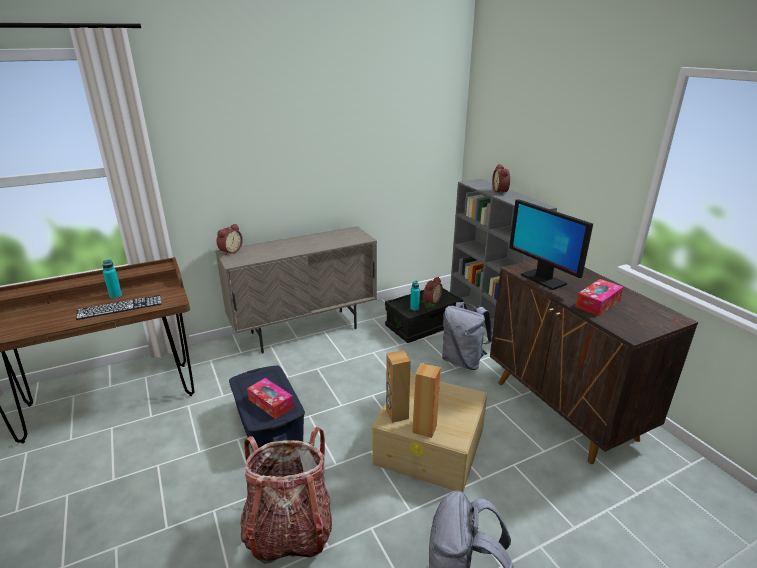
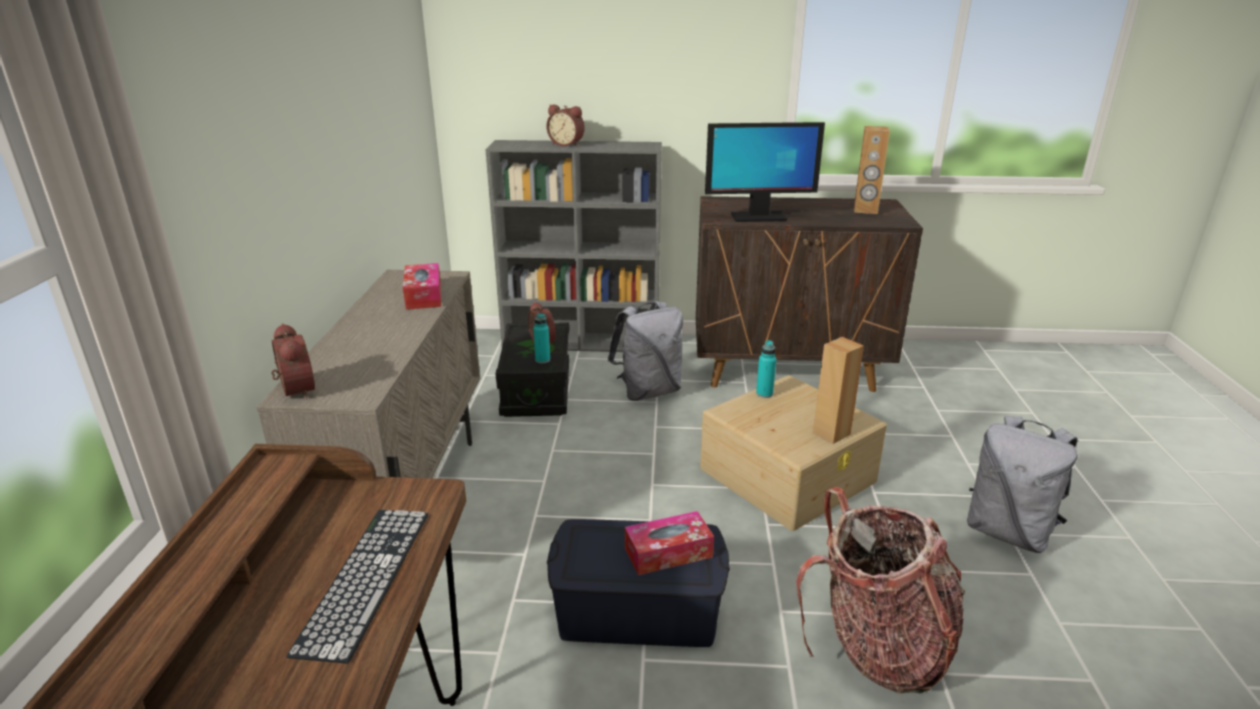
camera: 60 degrees left, 0 degrees up
(115, 295) = (285, 581): turquoise bottle -> turquoise bottle (764, 394)
(396, 414) = (790, 443): brown speaker -> brown speaker (865, 210)
(597, 303) = (834, 215): tissue box -> tissue box (423, 295)

